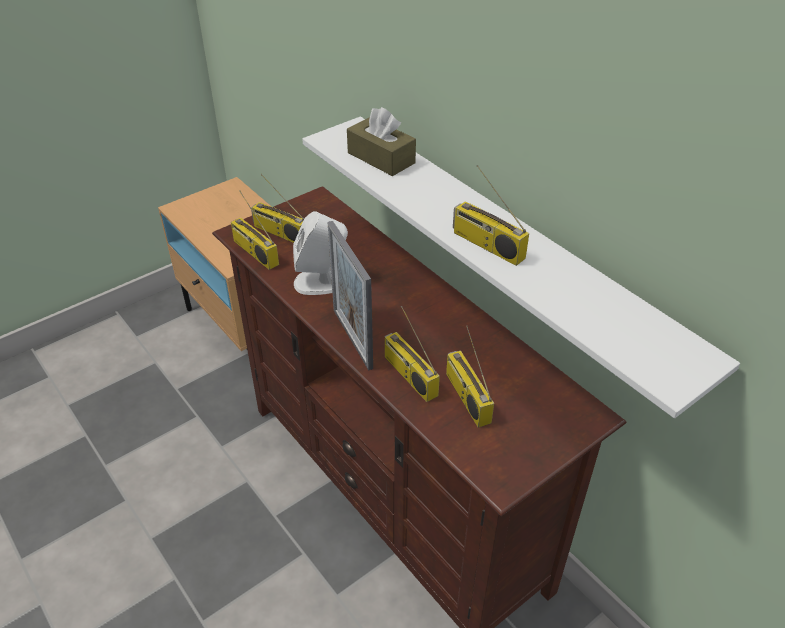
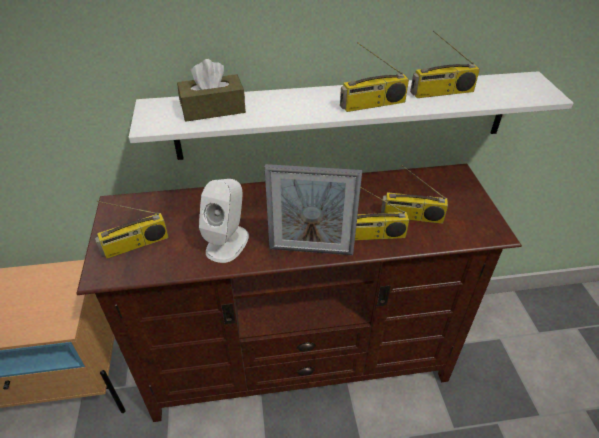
camera: 60 degrees left, 0 degrees up
(254, 252) = (144, 272): radio -> radio (441, 93)

